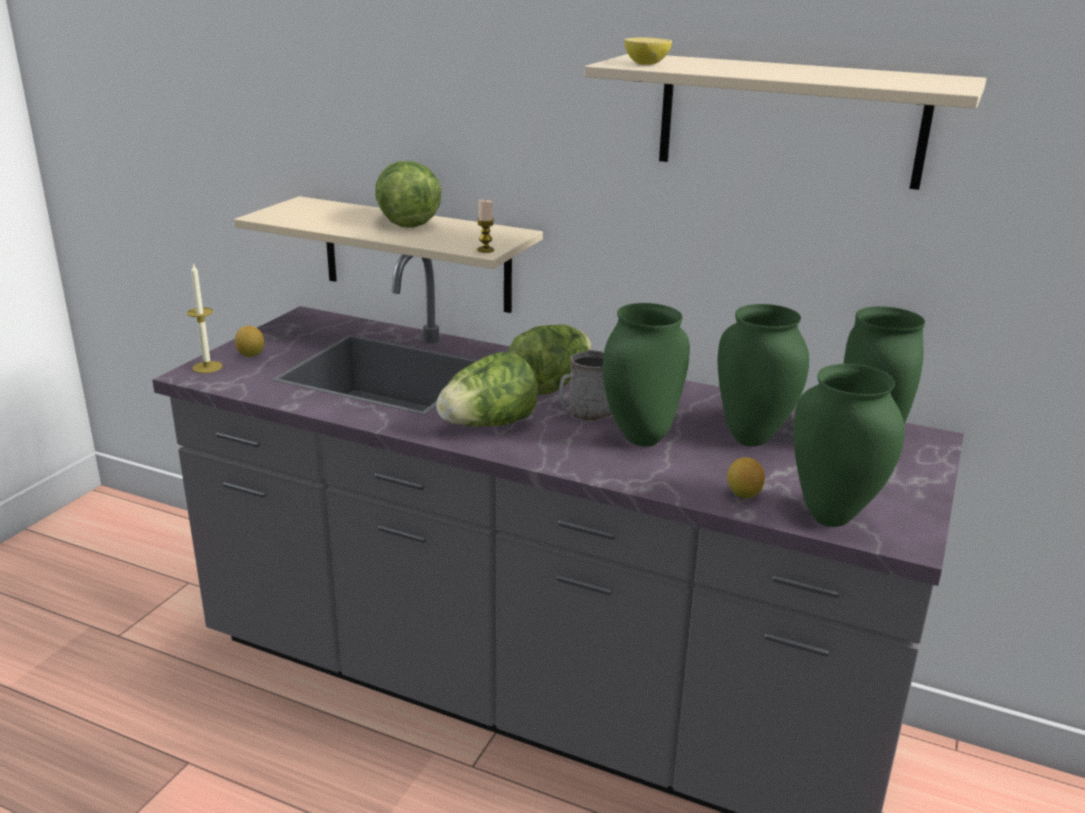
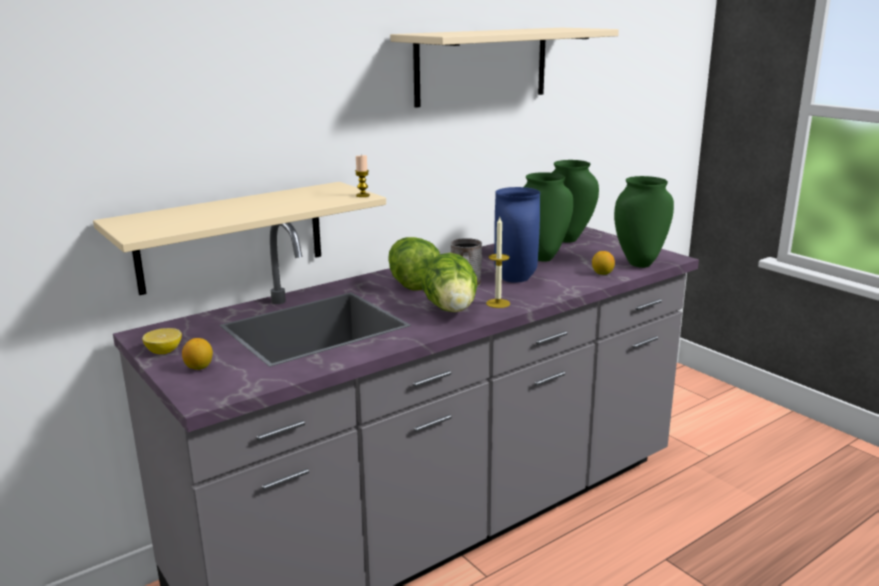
camera: 60 degrees left, 5 degrees down
(207, 367) = (197, 389): candle -> candle (498, 303)
(405, 221) = (249, 202): lettuce -> none
(640, 437) = (514, 279): green vase -> blue vase
(646, 64) = (454, 34): lemon -> lemon (164, 351)

